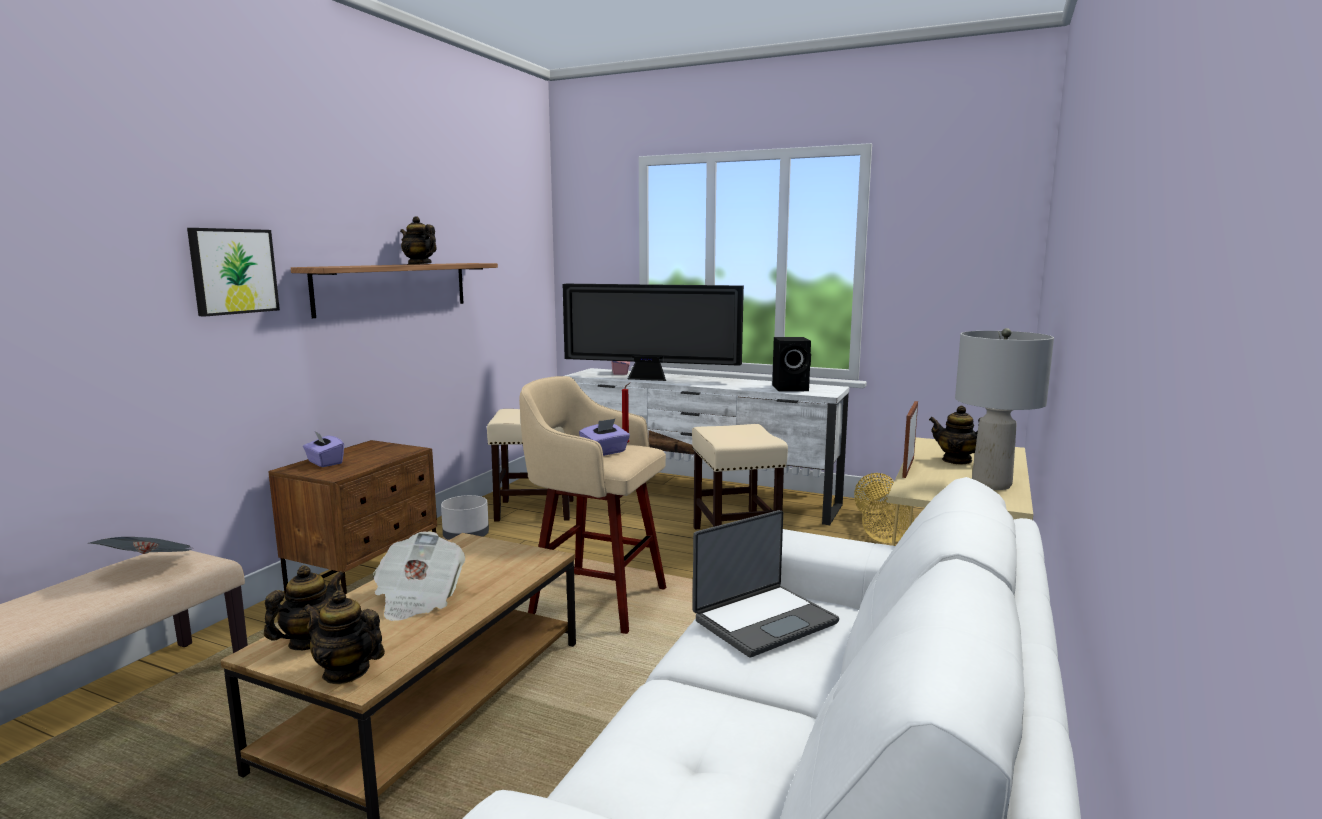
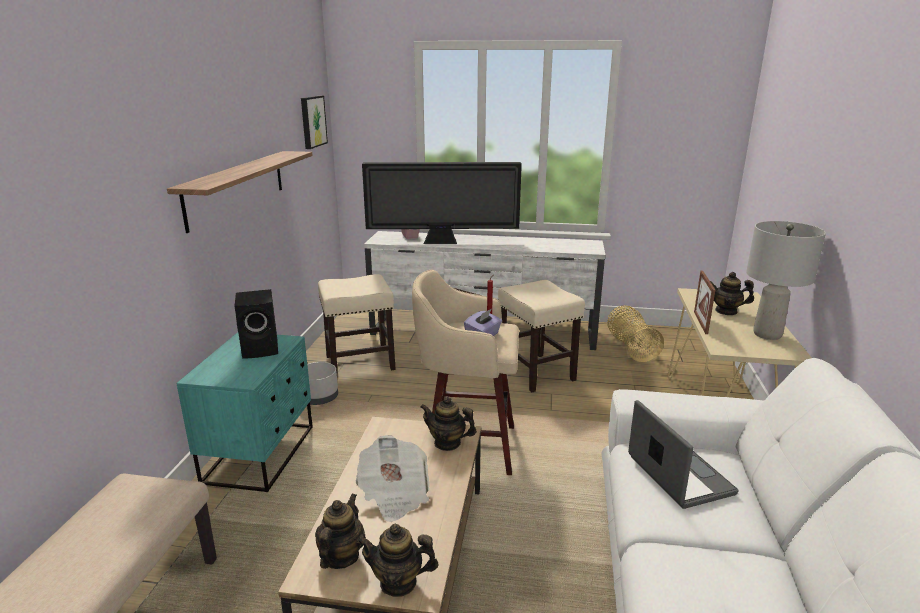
camera: 15 degrees left, 10 degrees up
(151, 567) = (133, 505): newspaper -> none
(233, 271) = (126, 204): picture -> picture (312, 121)
(324, 462) = (221, 366): purple tissue box -> none
(367, 578) = (261, 454): brown nightstand -> turquoise nightstand
(419, 264) = (259, 164): teapot -> teapot (447, 443)
(763, 620) = (678, 475): laptop -> laptop turned 60 degrees counterclockwise
(791, 388) = (563, 246): black speaker -> black speaker (262, 349)

